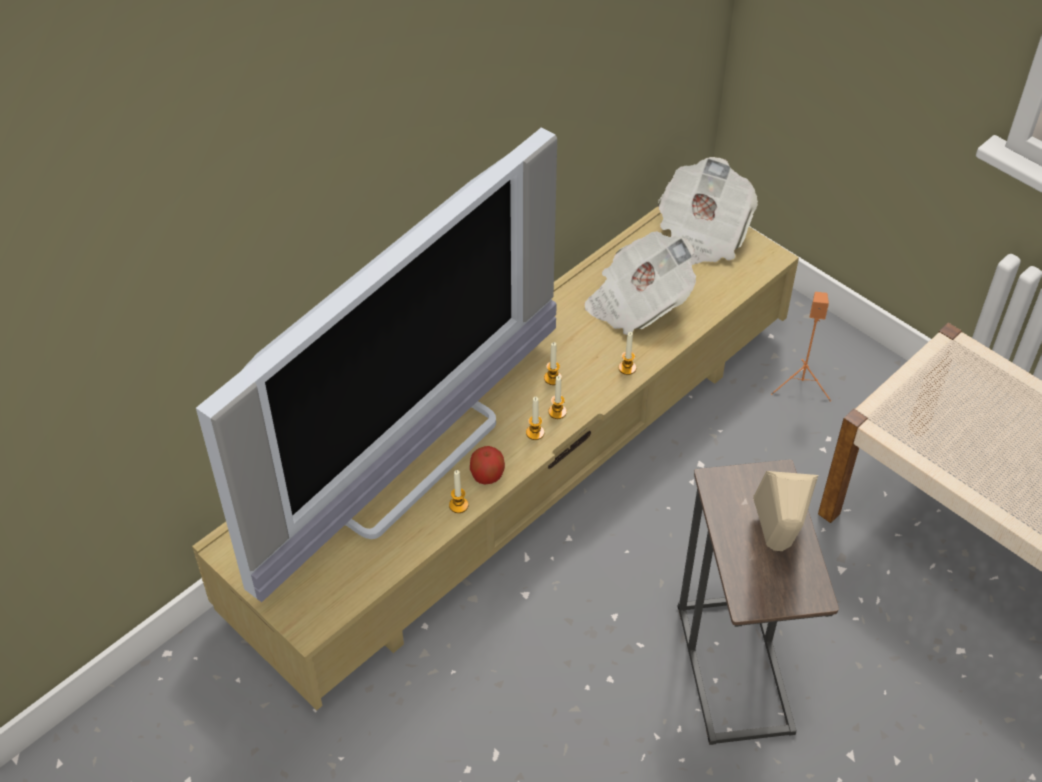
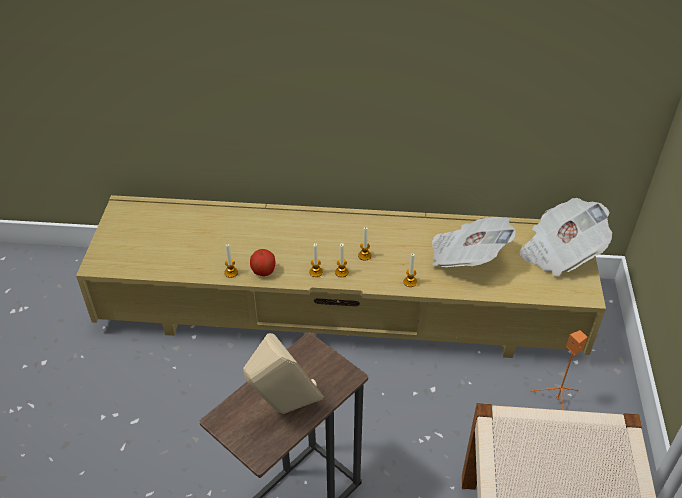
camera: 50 degrees right, 5 degrees down
(409, 459) = (243, 234): television -> none

